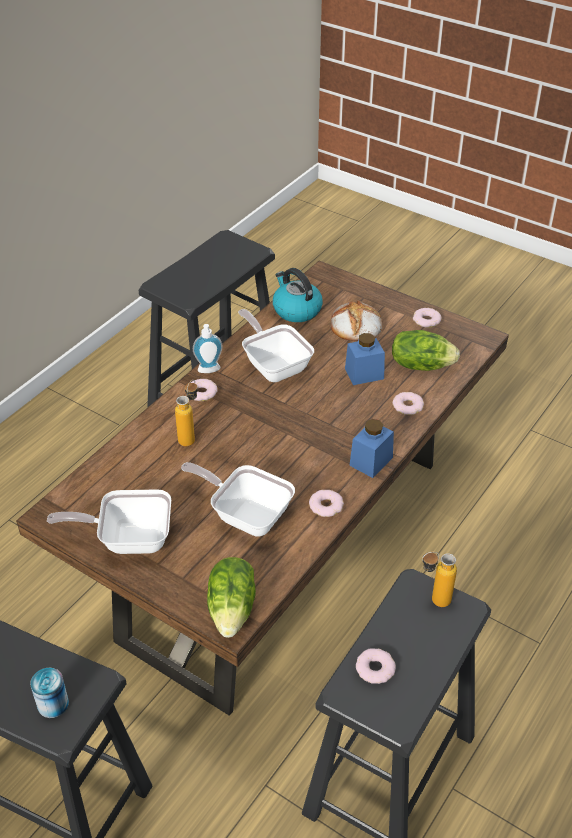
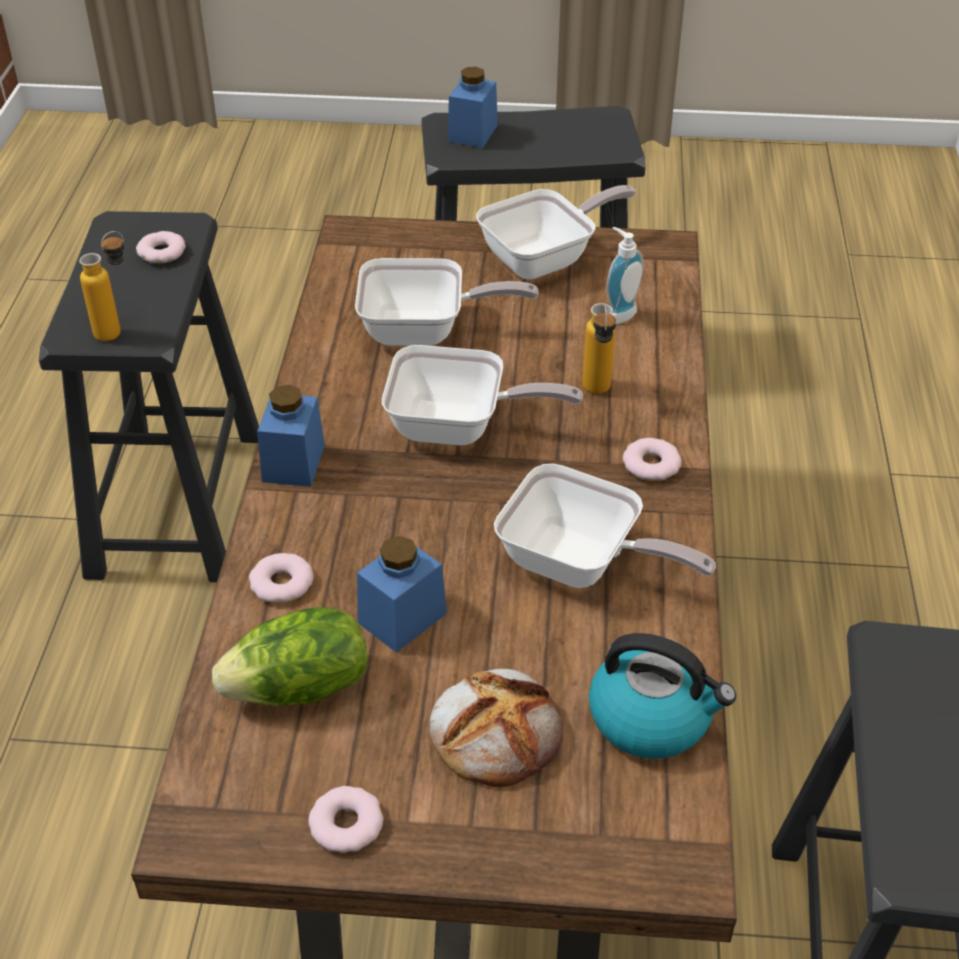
camera: 150 degrees right, 0 degrees up
(53, 704) = (472, 133): can -> blue jar
(209, 371) = (679, 506): soap dispenser -> soap dispenser (618, 314)
(233, 609) = (359, 243): lettuce -> none
(275, 447) = (459, 428): none -> frying pan
(326, 506) = (323, 379): donut -> none

